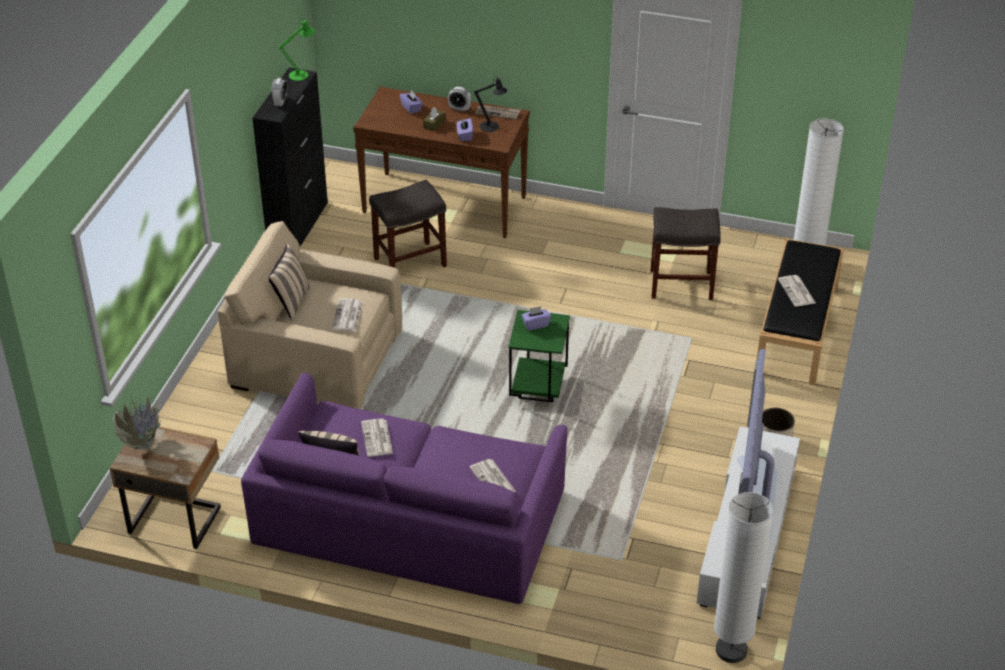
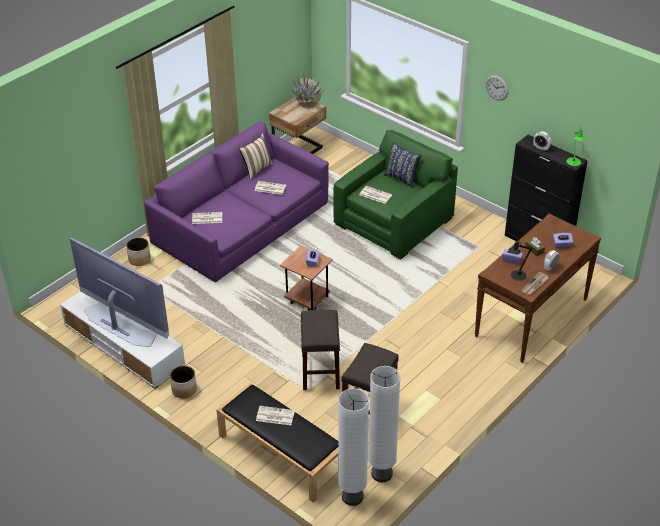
camera: 115 degrees right, 0 degrees up
(219, 105) = (497, 87): none -> wall clock
(291, 302) = (402, 178): beige pillow -> blue pillow
(316, 358) = (394, 221): beige armchair -> green armchair
(410, 261) = (470, 283): grey stool -> grey stool (321, 372)
(539, 389) = (306, 302): green side table -> brown side table
(565, 601) = (139, 259): none -> planter
(731, 650) = (57, 306): white floor lamp -> white floor lamp (382, 474)

